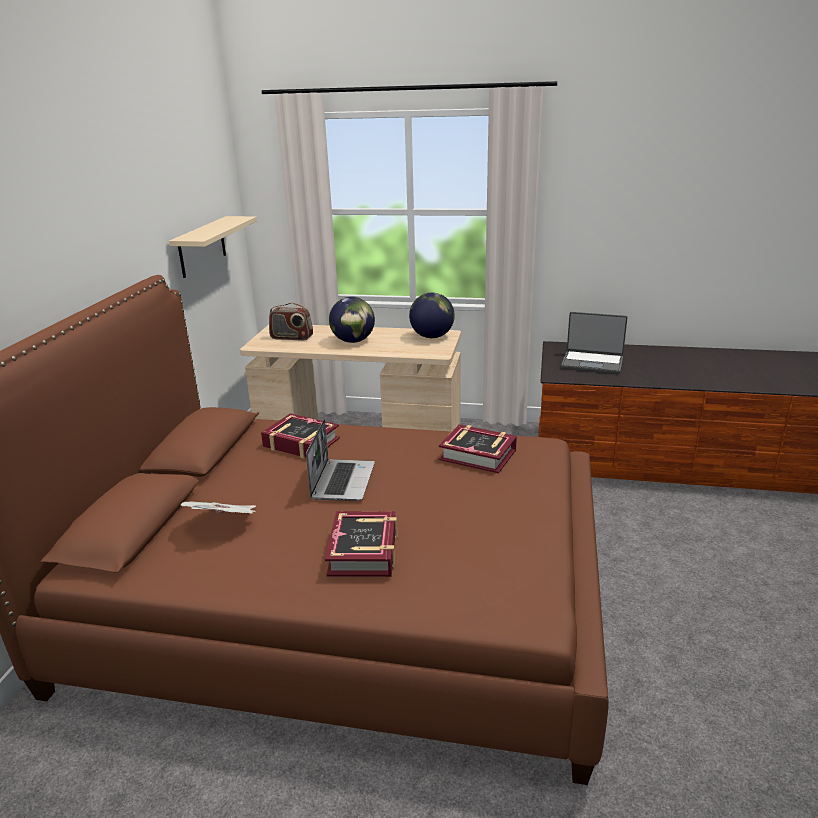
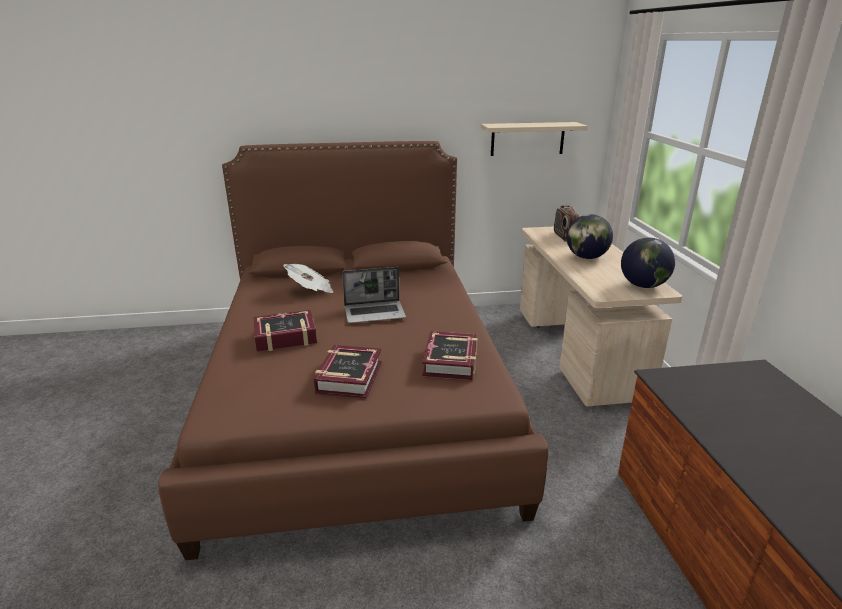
camera: 70 degrees right, 0 degrees up
(301, 443) = (424, 289): book -> book (348, 377)
(592, 363) = (737, 401): laptop -> none

